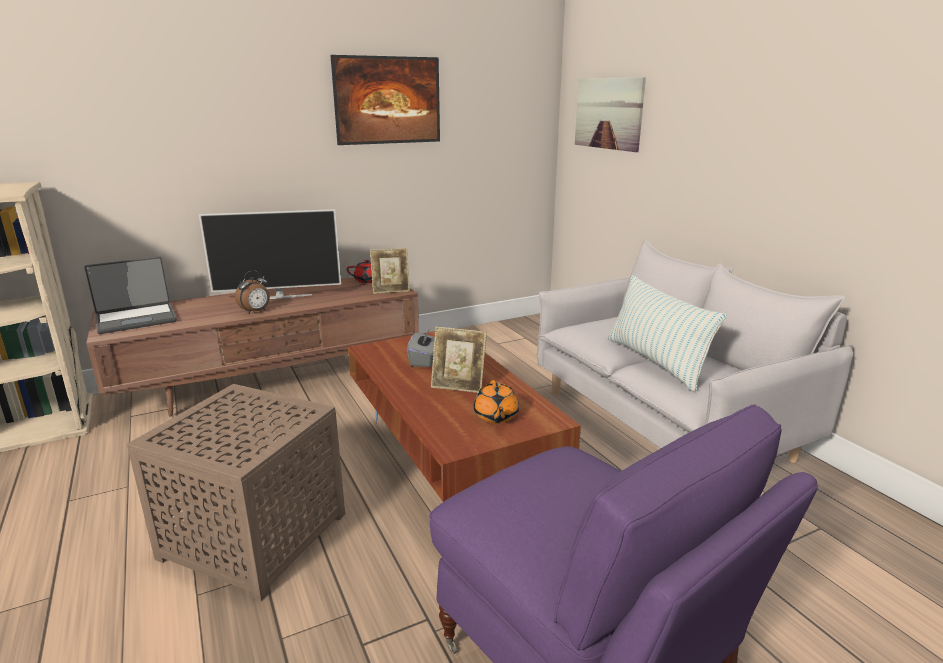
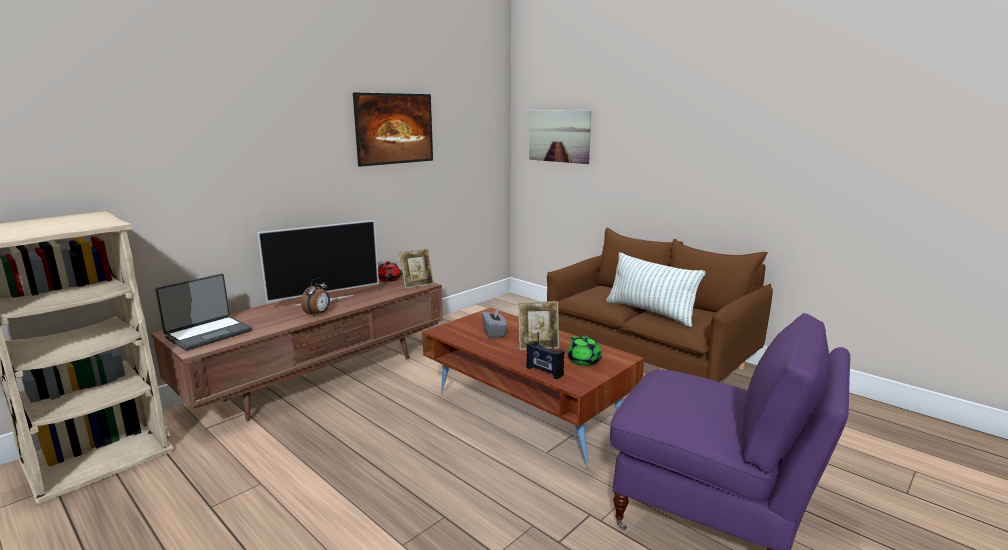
camera: 20 degrees left, 5 degrees down
(254, 533) = (411, 492): brown side table -> none
(432, 421) = (544, 371): none -> radio
(496, 416) = (584, 361): orange teapot -> green teapot
(662, 424) = (647, 359): grey sofa -> brown sofa

